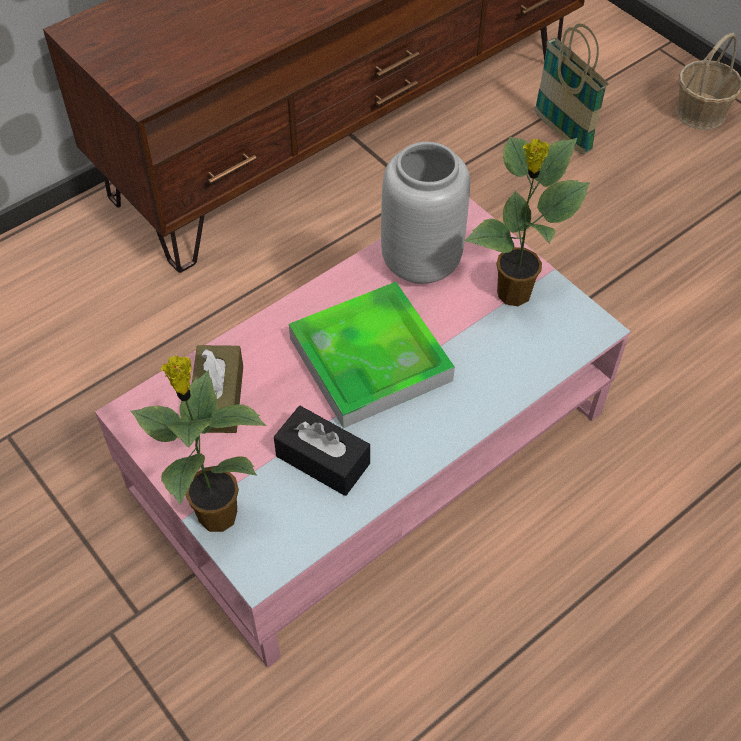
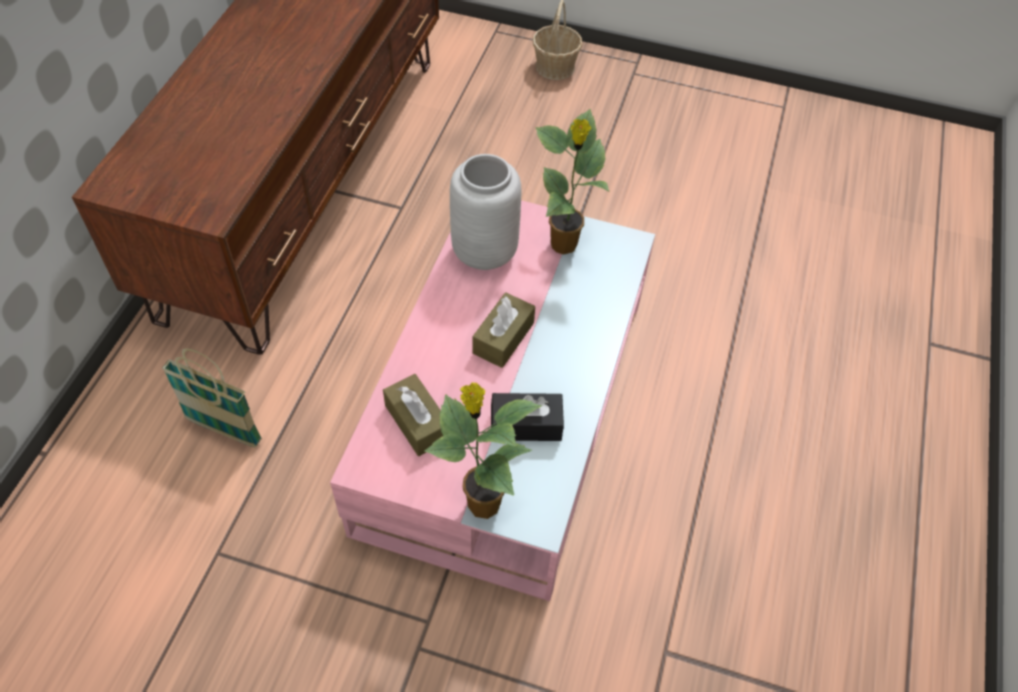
camera: 35 degrees left, 0 degrees up
(370, 359) = (503, 338): tray -> brown tissue box
(562, 133) = (473, 120): basket -> basket (224, 430)

